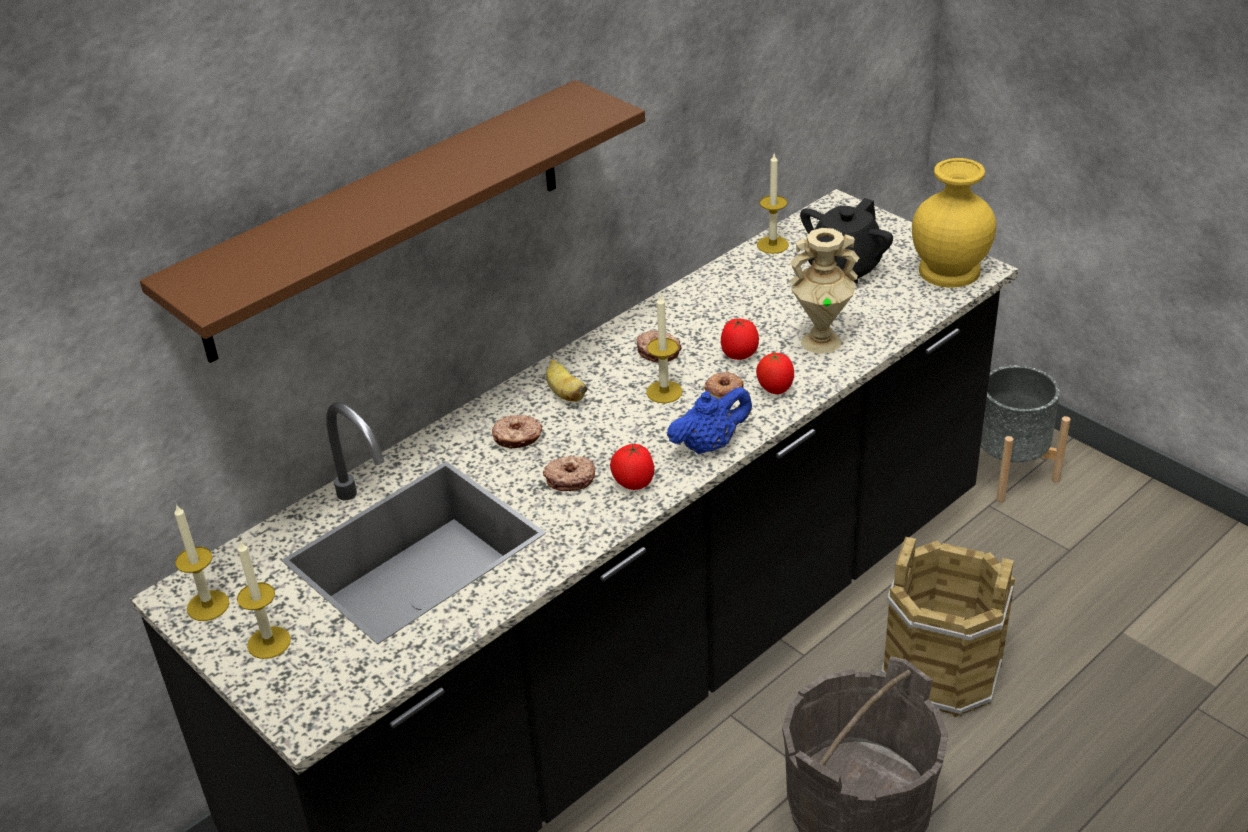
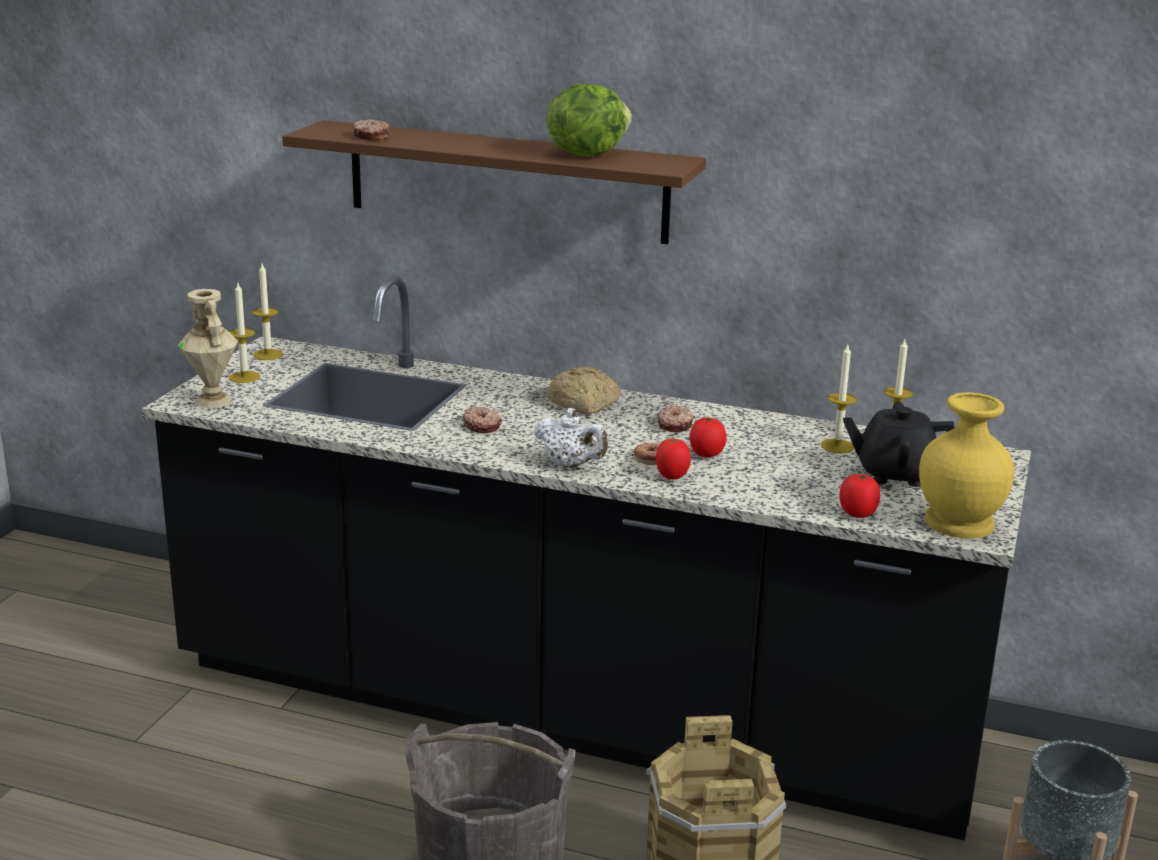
camera: 60 degrees right, 15 degrees down
(506, 139) = (586, 154): none -> lettuce
(517, 438) = (514, 400): donut -> donut (371, 136)
(565, 393) = (584, 404): banana -> bread
(633, 483) = (496, 447): tomato -> tomato (857, 514)
(664, 392) = (623, 437): candle -> candle (837, 446)
(709, 445) = (570, 465): blue teapot -> white teapot
(821, 341) = (766, 483): beige vase -> beige vase (214, 400)

